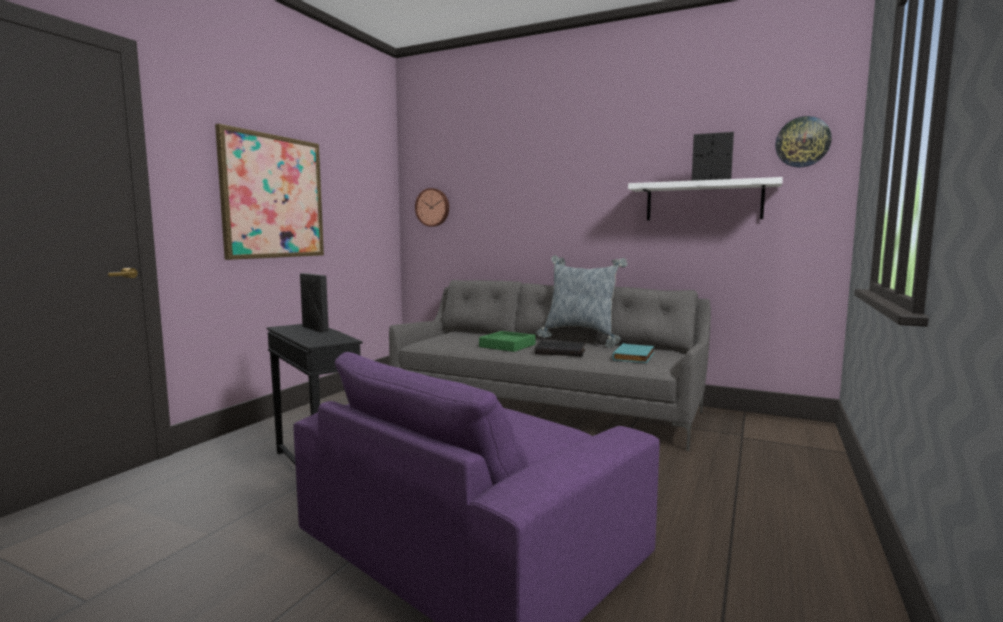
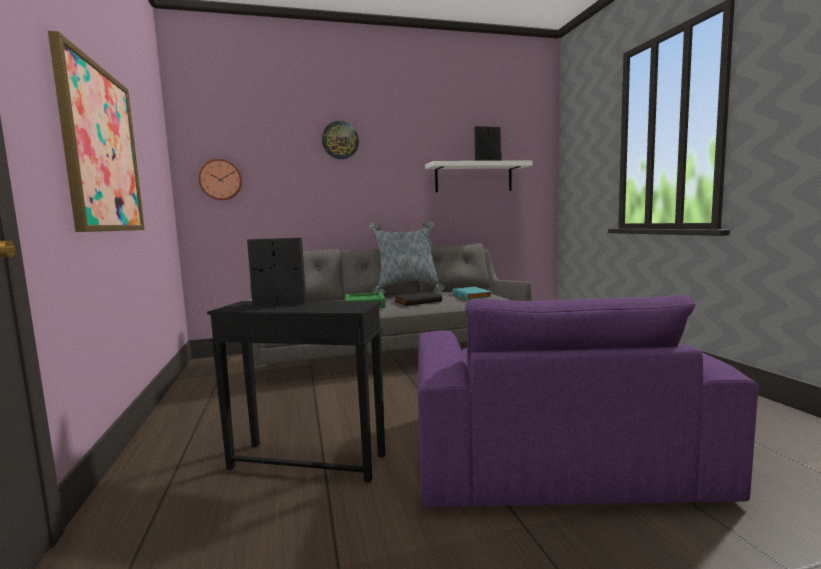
camera: 40 degrees left, 0 degrees up
(802, 142) = (529, 139): wall clock -> wall clock (340, 140)

